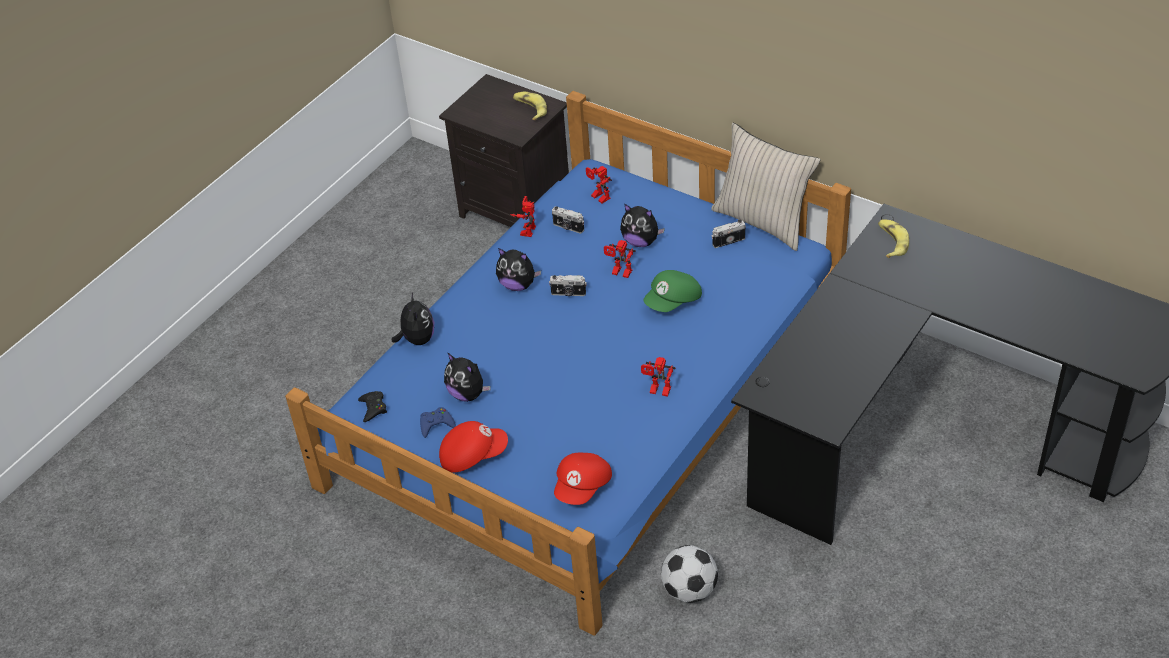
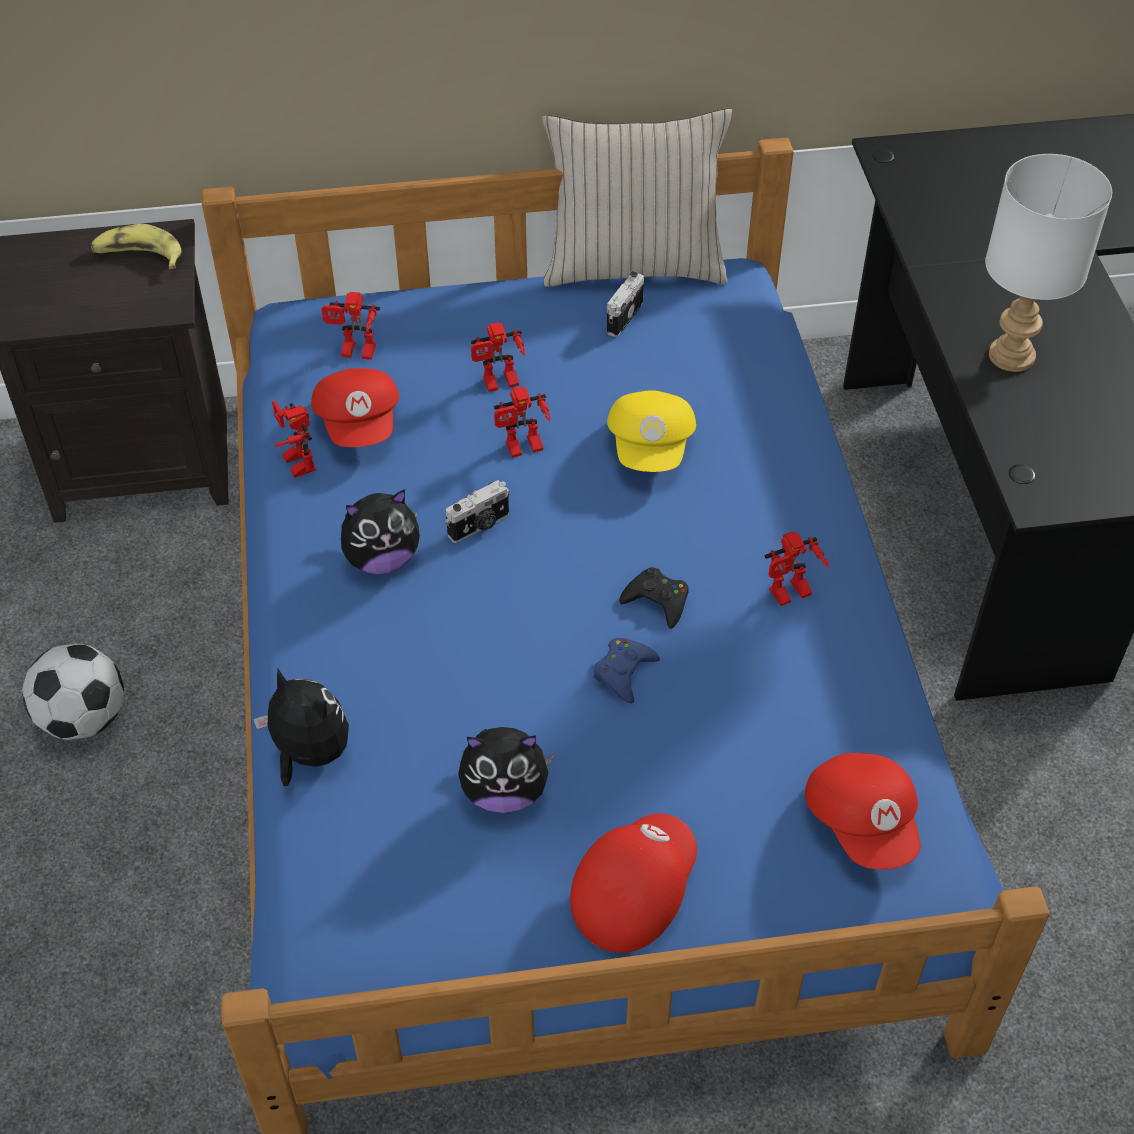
camera: 45 degrees left, 5 degrees up
(373, 408) = (365, 930): black game controller -> black game controller (657, 601)
(436, 424) = (511, 882): blue game controller -> blue game controller (624, 672)
(568, 227) = (360, 424): camera -> red cap
(641, 241) = (499, 385): plush toy -> toy robot
(673, 301) = (651, 447): green cap -> yellow cap
(689, 590) = (1025, 878): football -> football (84, 719)
(824, 333) = (1010, 355): none -> white table lamp
(891, 242) = (929, 184): banana -> none

